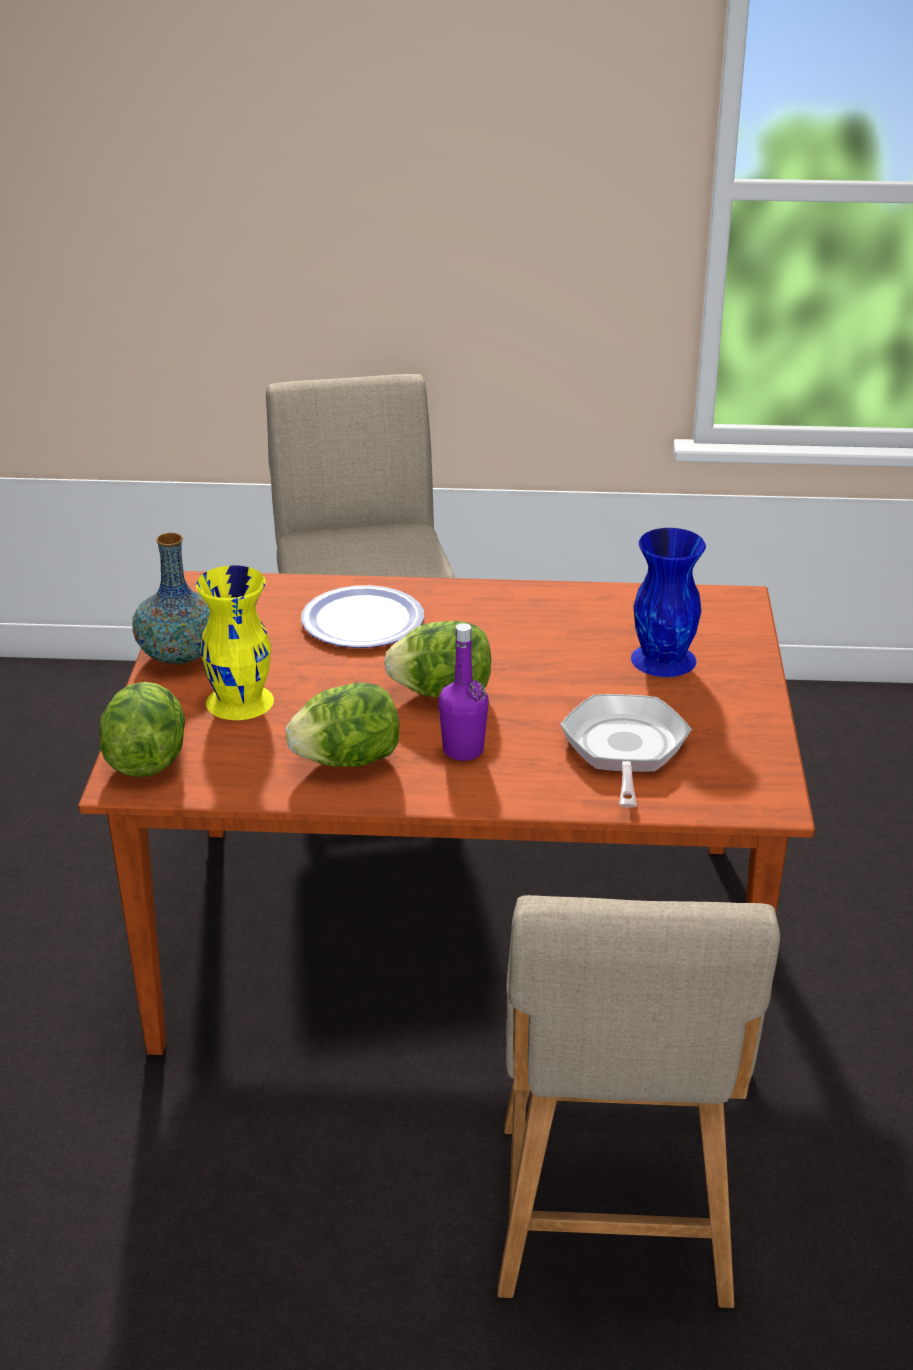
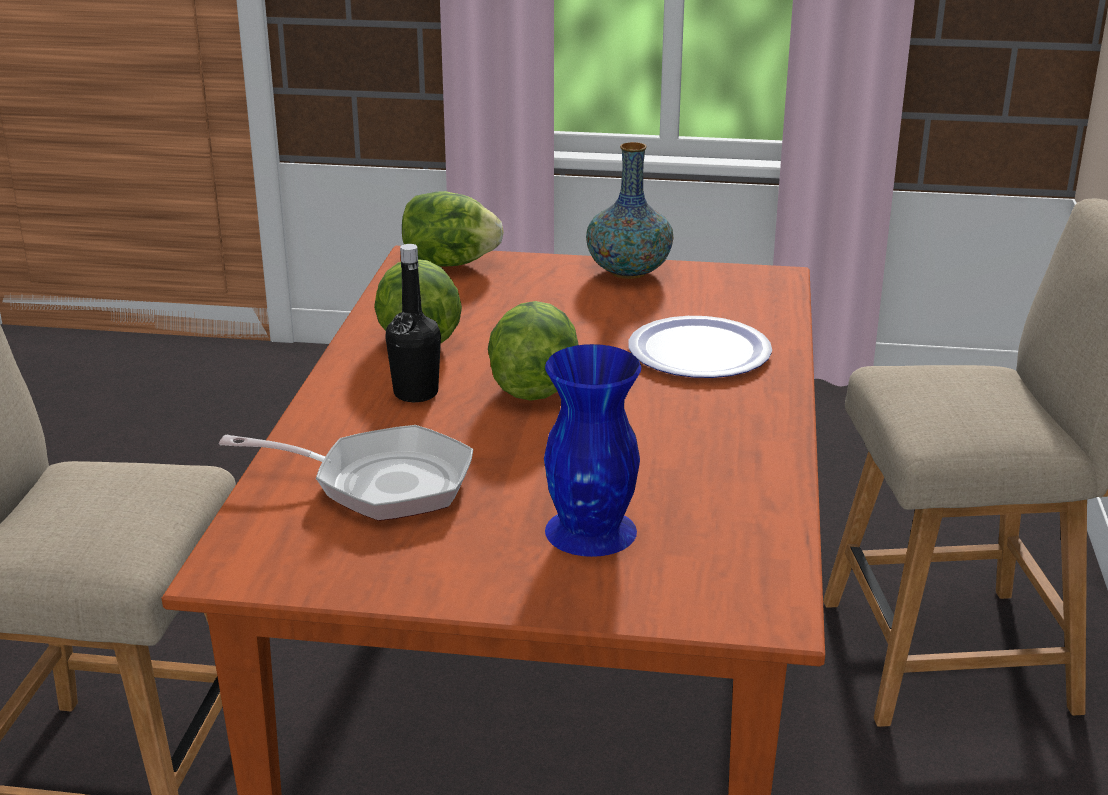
camera: 95 degrees right, 5 degrees down
(241, 701) = (538, 296): yellow vase -> none
(463, 750) = (416, 393): purple bottle -> black bottle

